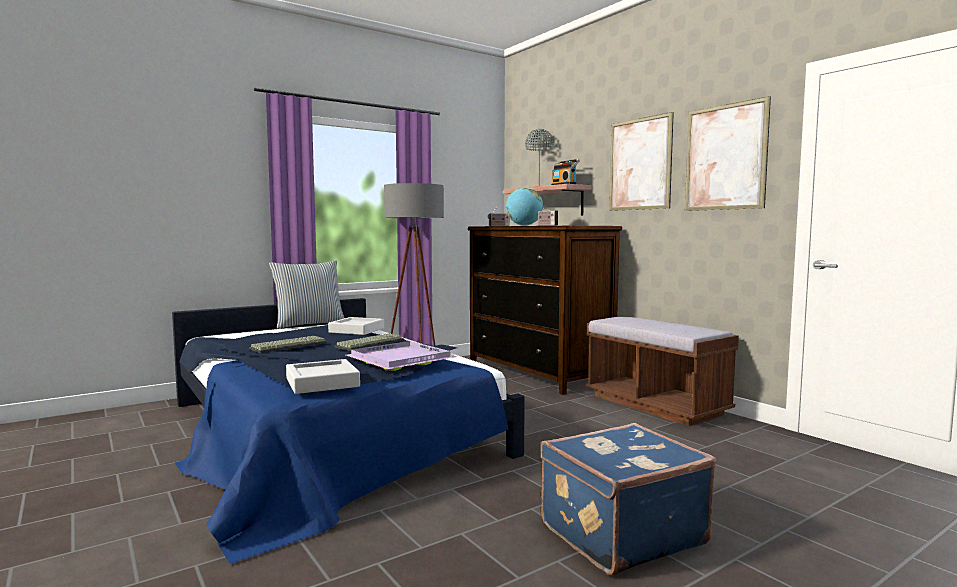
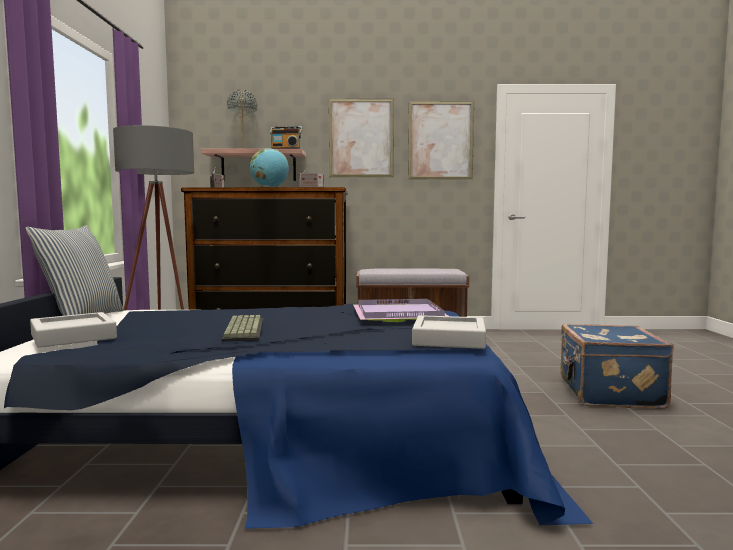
camera: 55 degrees left, 0 degrees up
(357, 330) = (201, 310): grey tray -> grey tray (73, 336)
(370, 343) = (299, 313): keyboard -> none

